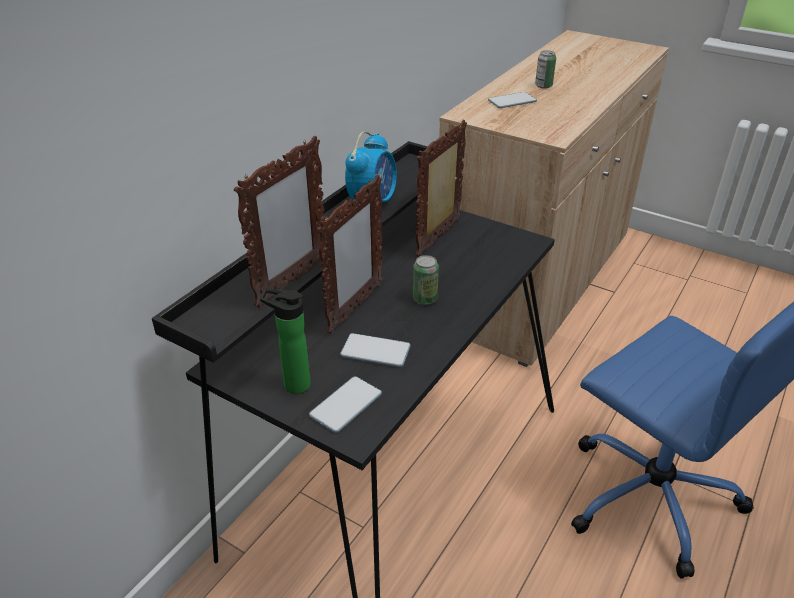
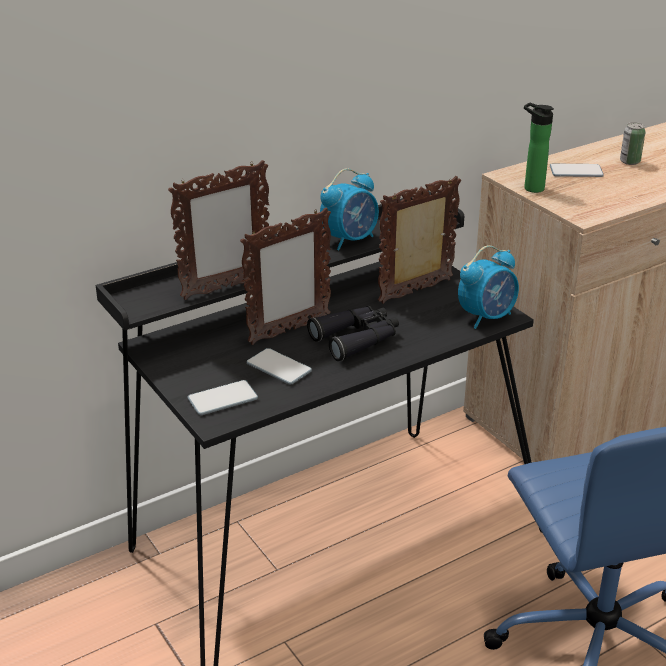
camera: 25 degrees right, 5 degrees down
(293, 384) = (192, 373): bottle -> bottle (531, 188)
(425, 299) = (357, 339): can -> black binoculars
(517, 247) = (487, 317): none -> alarm clock

